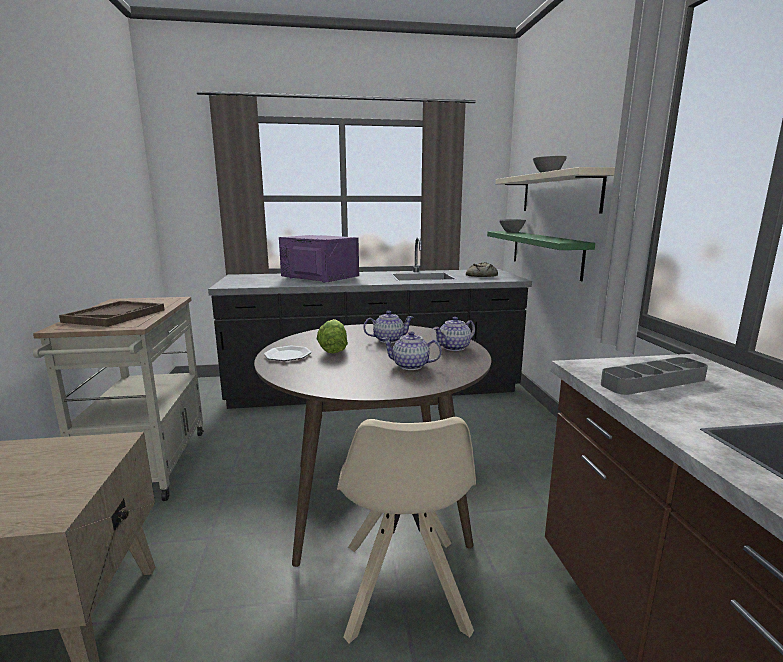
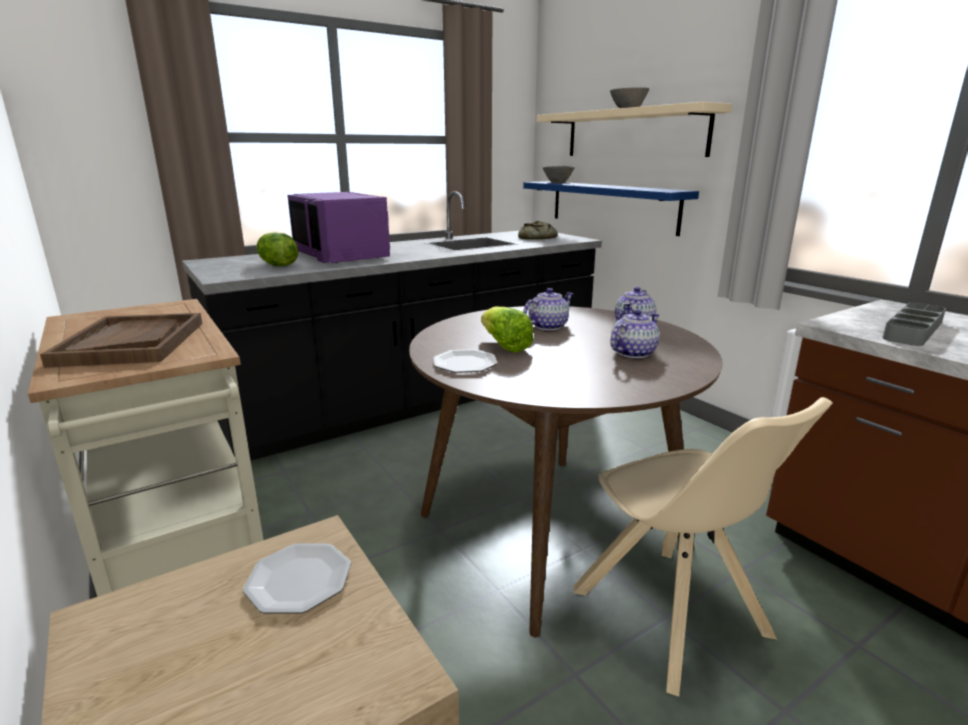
camera: 25 degrees left, 5 degrees up
(81, 458) = (300, 580): none -> plate
(268, 281) = (277, 265): none -> lettuce
(318, 278) = (342, 255): purple microwave -> purple microwave turned 135 degrees counterclockwise
(411, 366) = (632, 353): teapot -> teapot turned 150 degrees clockwise
(545, 253) = (612, 206): green shelf -> blue shelf

